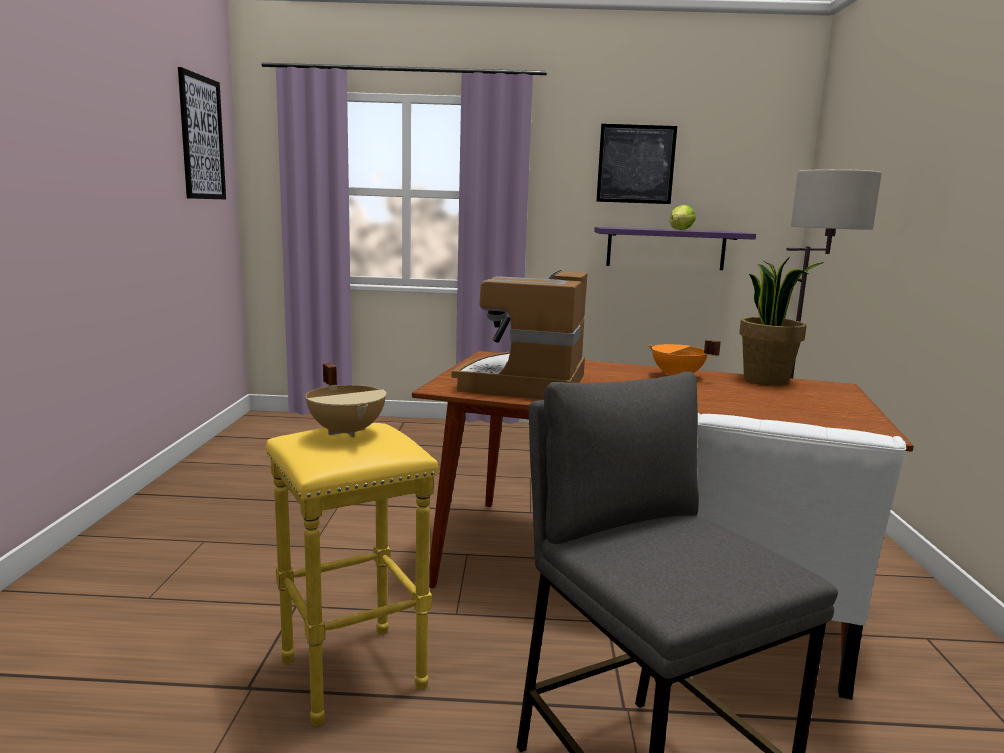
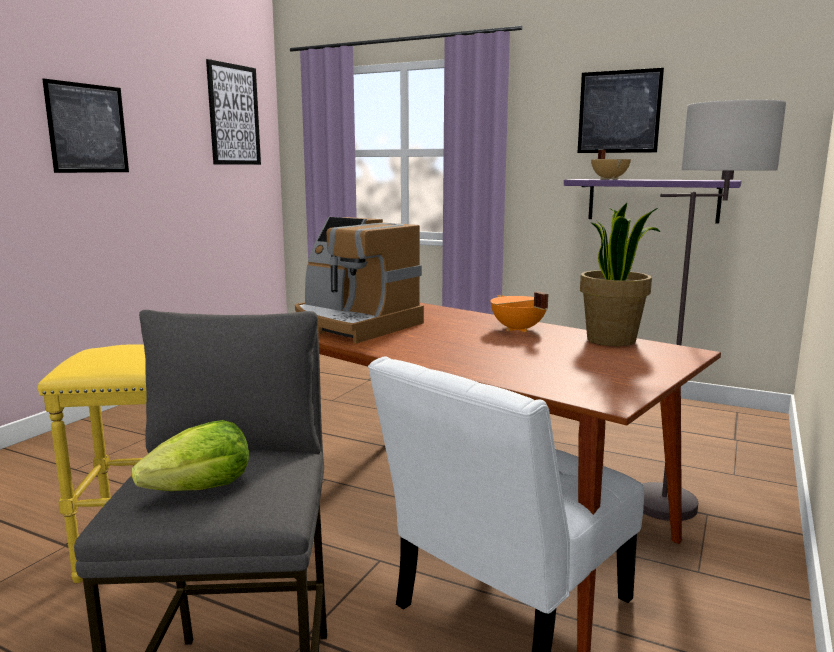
camera: 25 degrees right, 0 degrees up
(75, 148) = (87, 128): none -> picture
(348, 431) = (120, 348): beige cooking pot -> beige cooking pot (610, 179)
(525, 383) = (353, 324): coffee machine -> coffee machine turned 90 degrees counterclockwise
(680, 230) = (659, 179): lettuce -> lettuce (202, 489)

